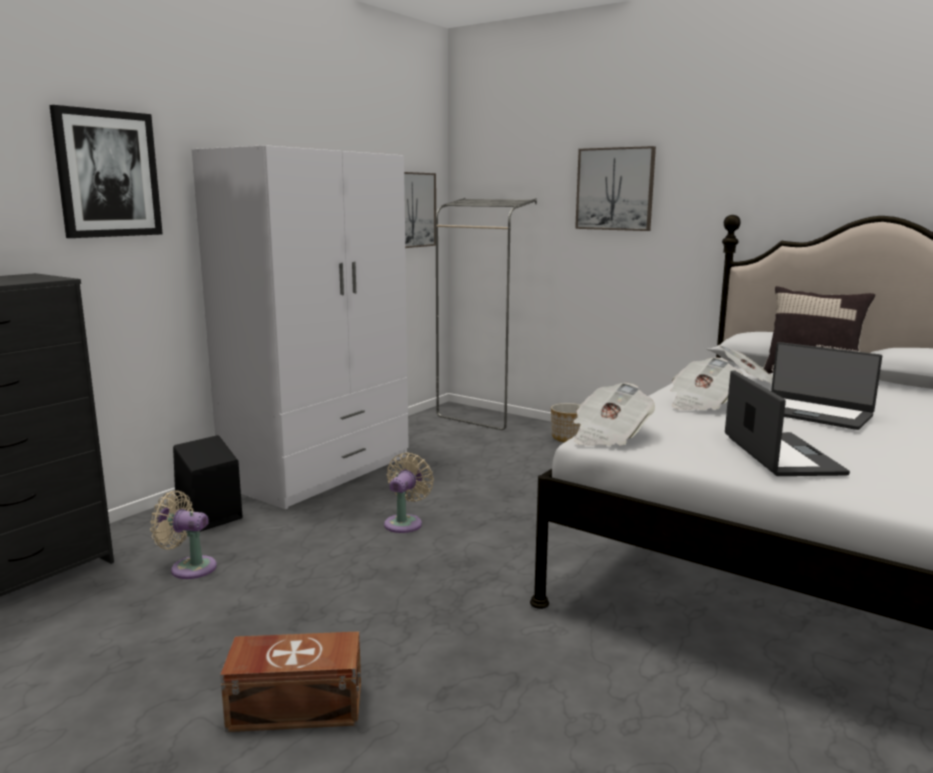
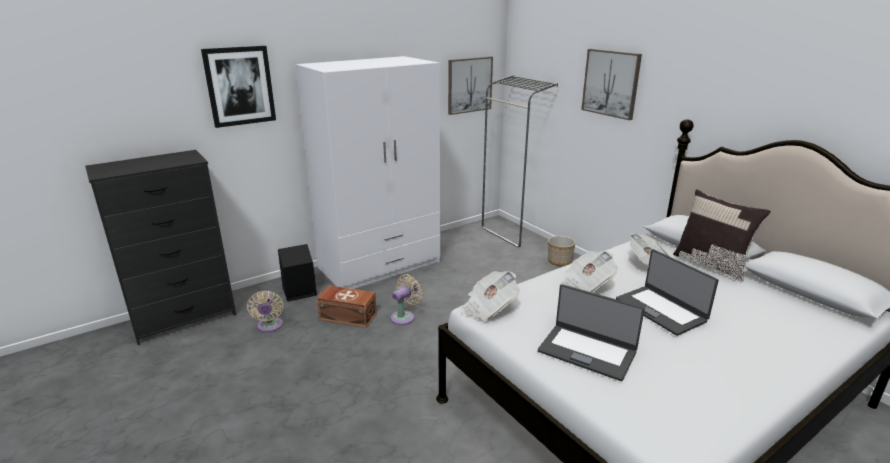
camera: 20 degrees right, 10 degrees up
(189, 567) = (269, 327): beige fan -> beige fan turned 135 degrees counterclockwise
(294, 705) = (268, 435): brown storage box -> brown storage box (347, 316)
(780, 455) = (587, 351): laptop -> laptop turned 105 degrees clockwise

